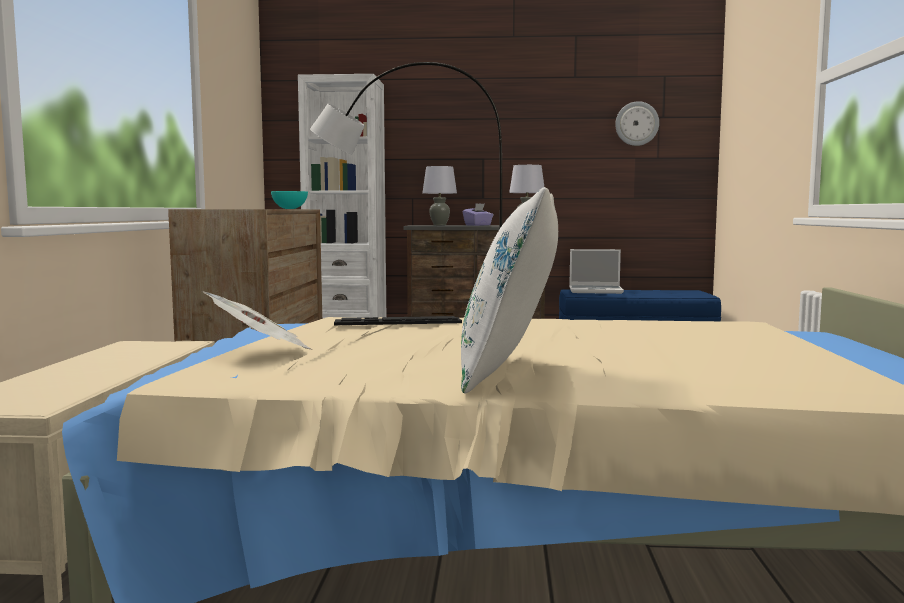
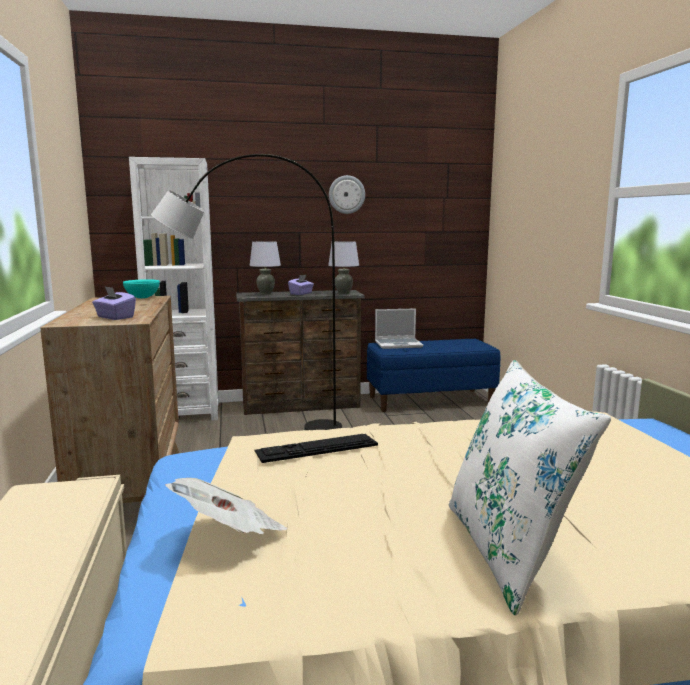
camera: 15 degrees left, 5 degrees up
(241, 208) = (115, 317): none -> purple tissue box
(637, 123) = (427, 203): wall clock -> wall clock (346, 194)

